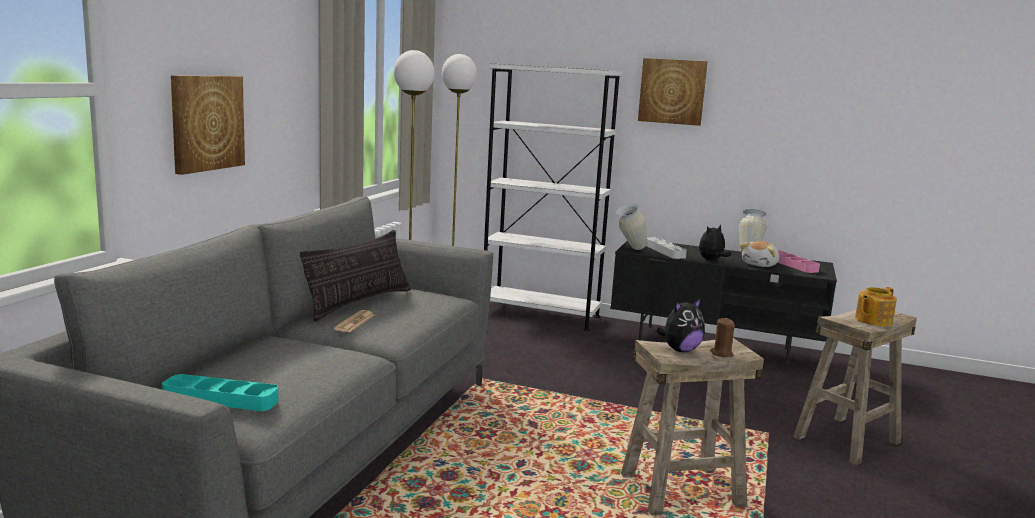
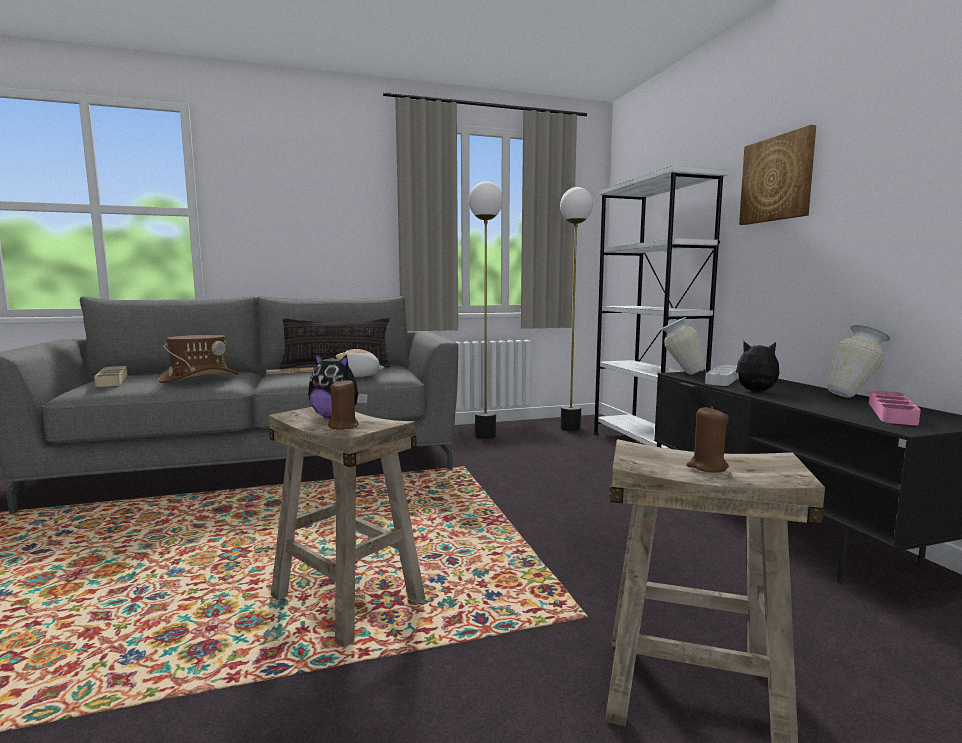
camera: 55 degrees right, 5 degrees down
(206, 122) = (288, 238): picture -> none
(220, 399) = (112, 380): turquoise tray -> beige tray
(313, 360) = (199, 378): none -> brown hat
(760, 265) = (822, 404): plush toy -> plush toy (359, 376)
(872, 320) = (707, 467): teapot -> brown candle

